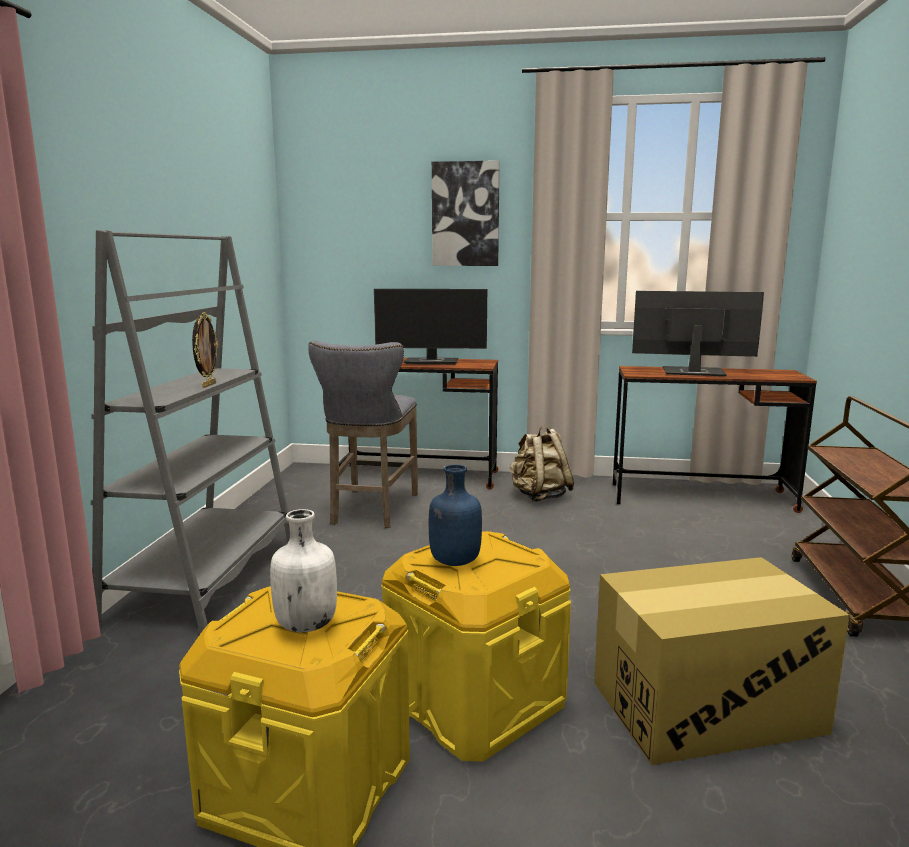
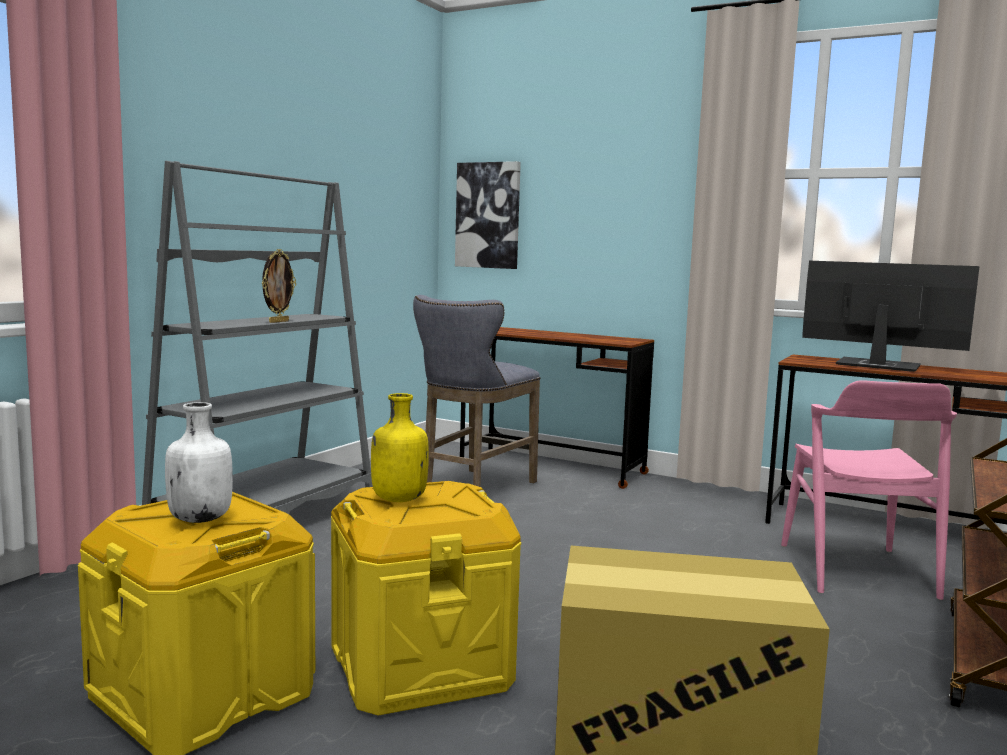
camera: 20 degrees right, 5 degrees down
(433, 362) = (575, 336): monitor -> none
(454, 562) = (397, 499): blue bottle -> yellow bottle
(465, 214) = (627, 172): picture -> picture (488, 215)
(539, 496) = (674, 503): beige backpack -> none
(708, 535) = (856, 571): none -> pink chair

